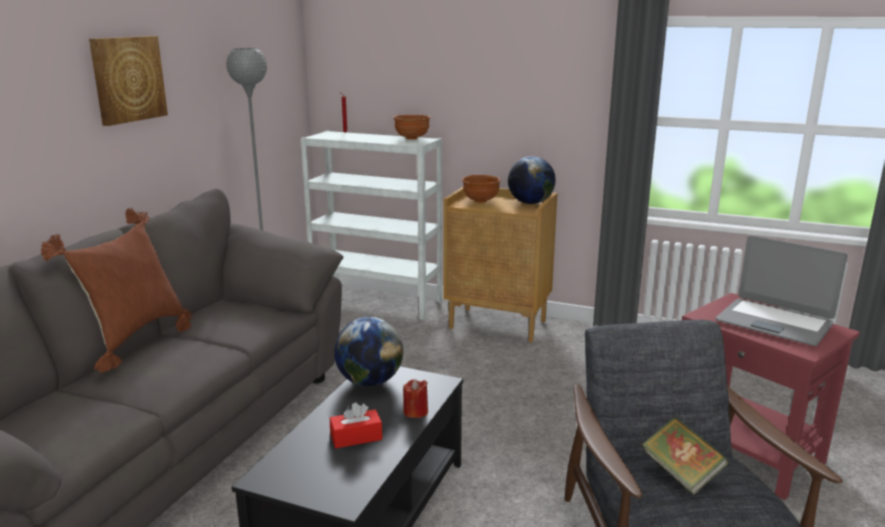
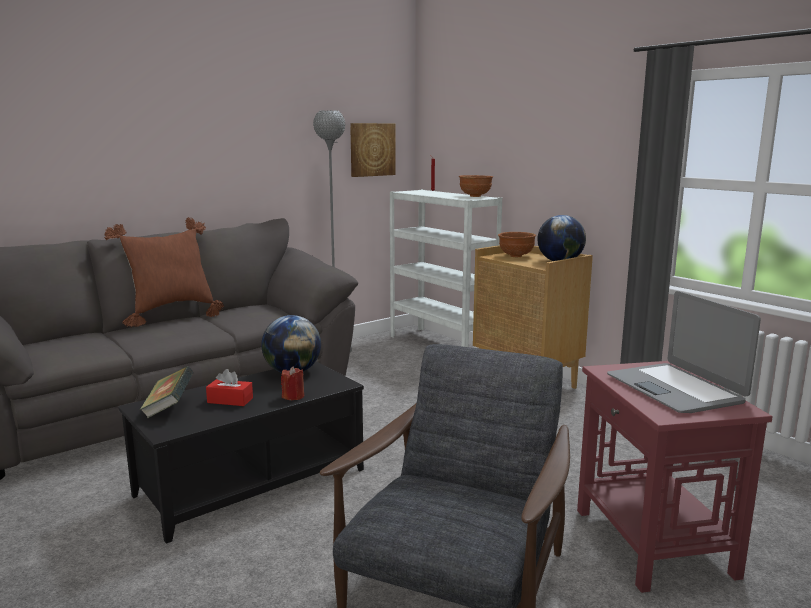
camera: 30 degrees right, 5 degrees down
(128, 79) = (221, 127): picture -> picture (372, 149)
(681, 473) = (447, 494): book -> book (169, 408)

